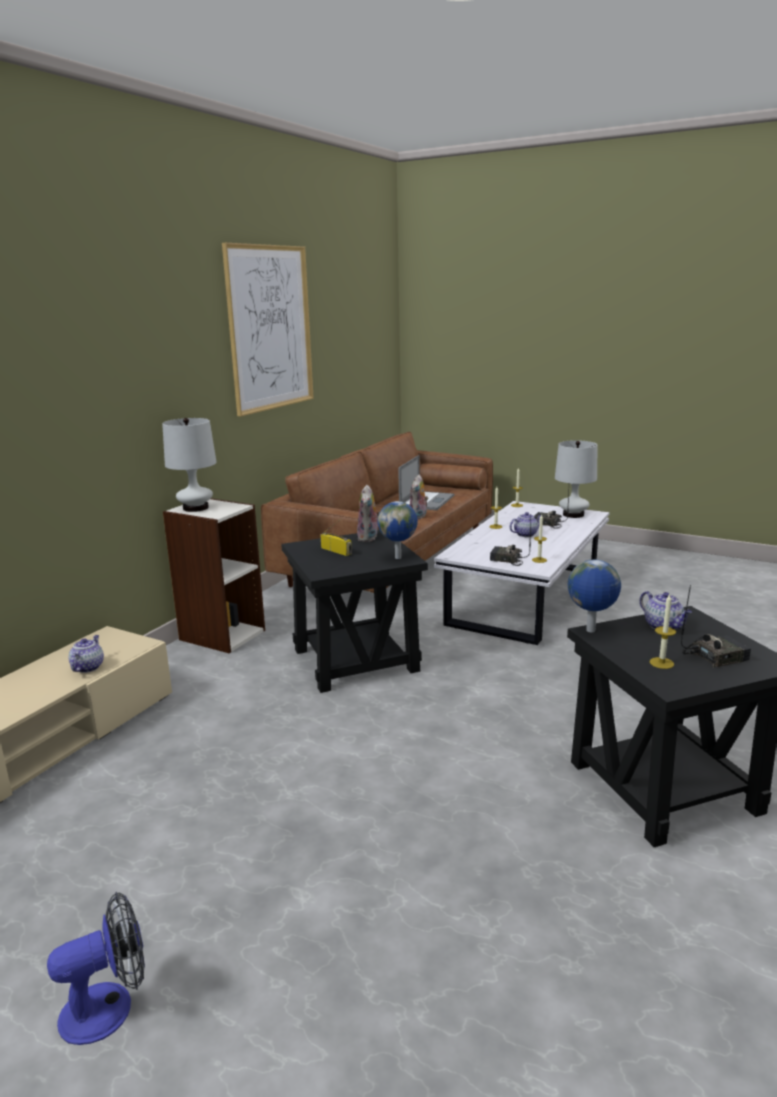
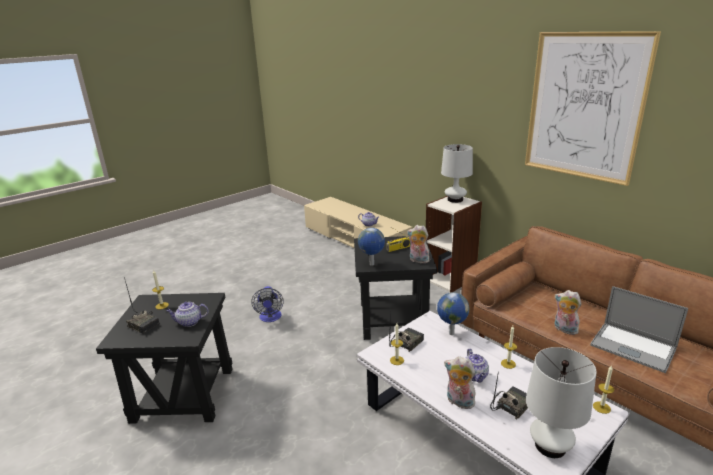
camera: 110 degrees right, 5 degrees up
(109, 1007) = (224, 257): fan -> fan (270, 318)
(564, 536) = (459, 402): none -> plush toy
(591, 631) = (213, 297): globe -> globe (451, 333)
(715, 656) = (145, 324): radio -> radio turned 60 degrees counterclockwise

